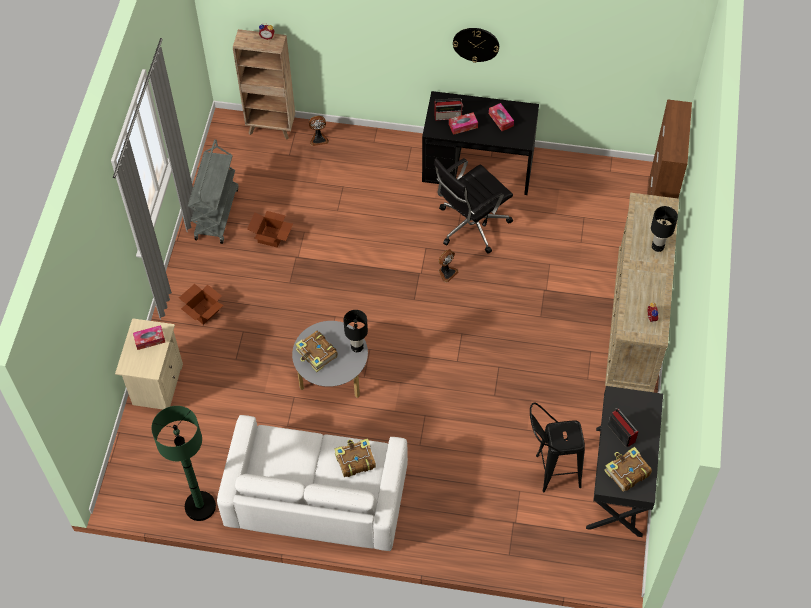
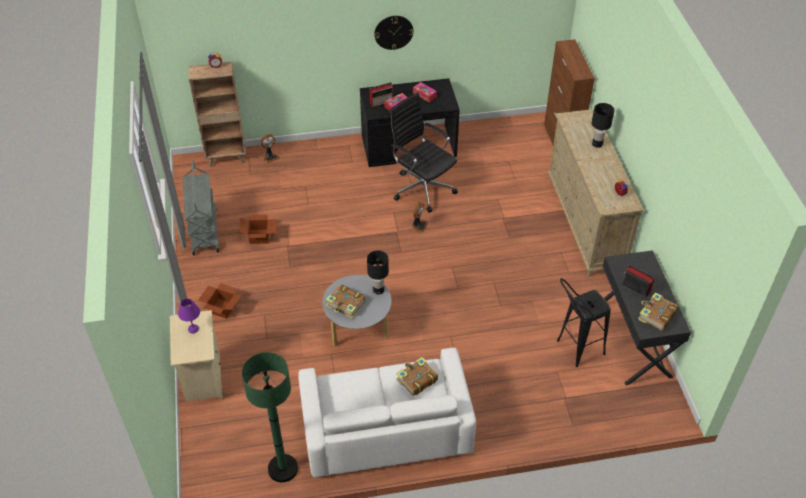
camera: 20 degrees left, 10 degrees down
(150, 340) = (193, 328): tissue box -> purple table lamp
(470, 225) = (422, 188): black office chair -> black office chair turned 105 degrees clockwise

